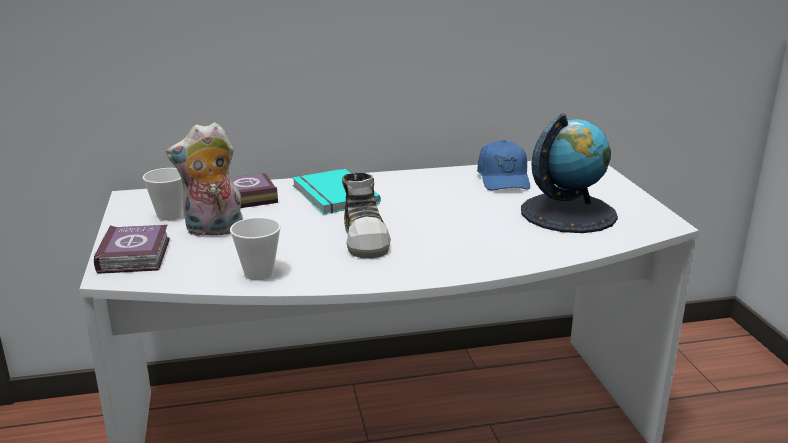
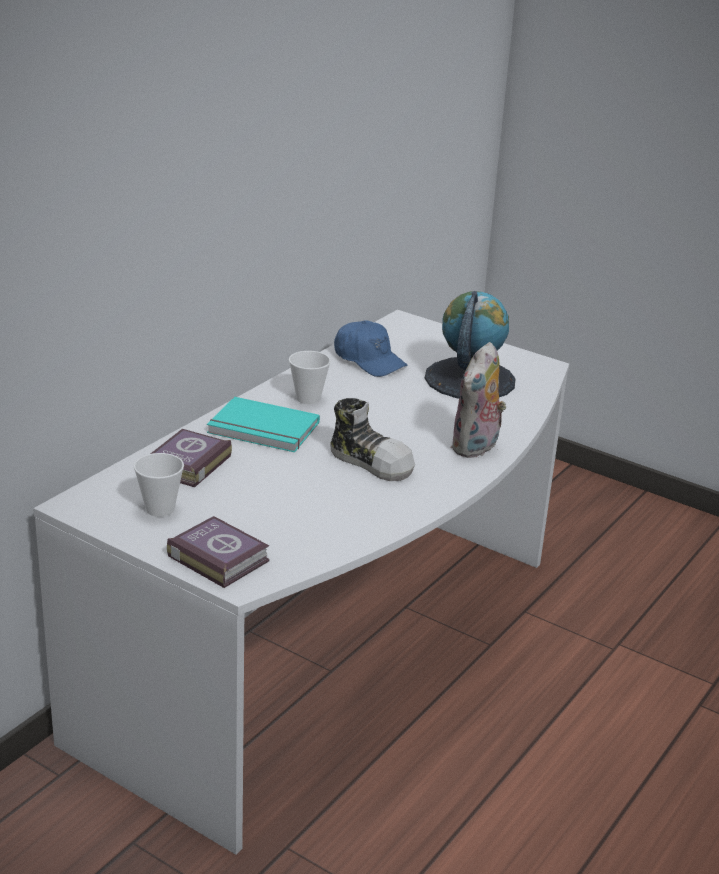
camera: 45 degrees left, 5 degrees up
(213, 231) = (234, 507): plush toy -> plush toy (476, 448)
(259, 273) = (353, 527): cup -> cup (308, 398)

